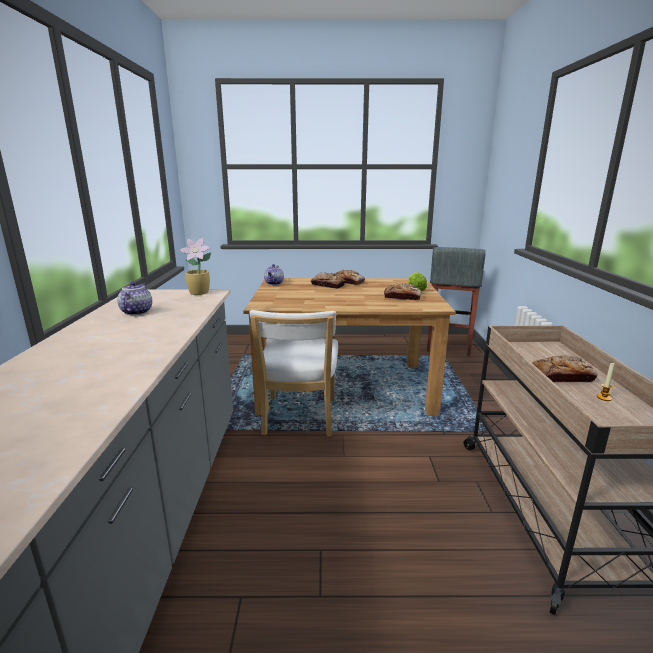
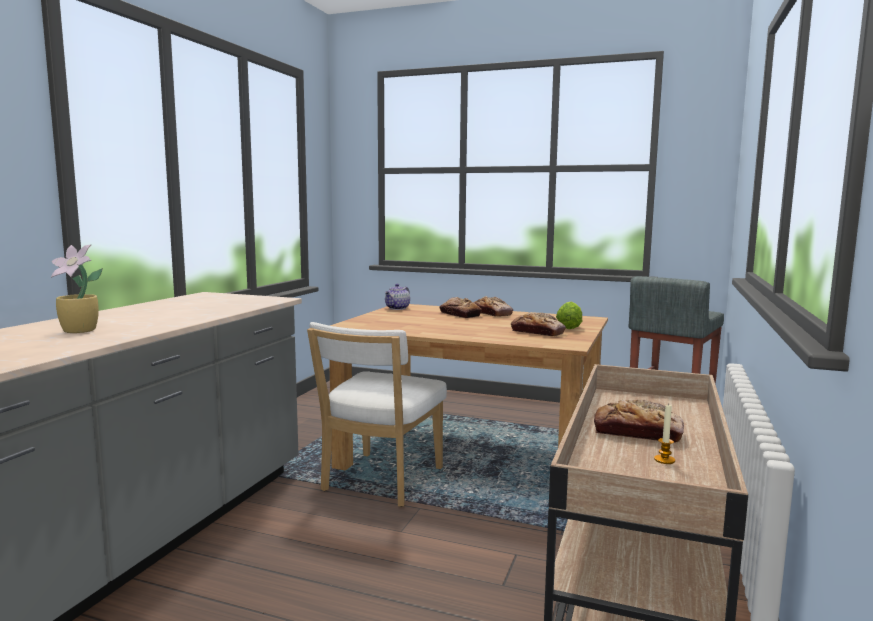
camera: 20 degrees right, 10 degrees down
(136, 312) = (175, 306): teapot -> none
(200, 293) = (263, 298): potted plant -> potted plant (80, 331)

